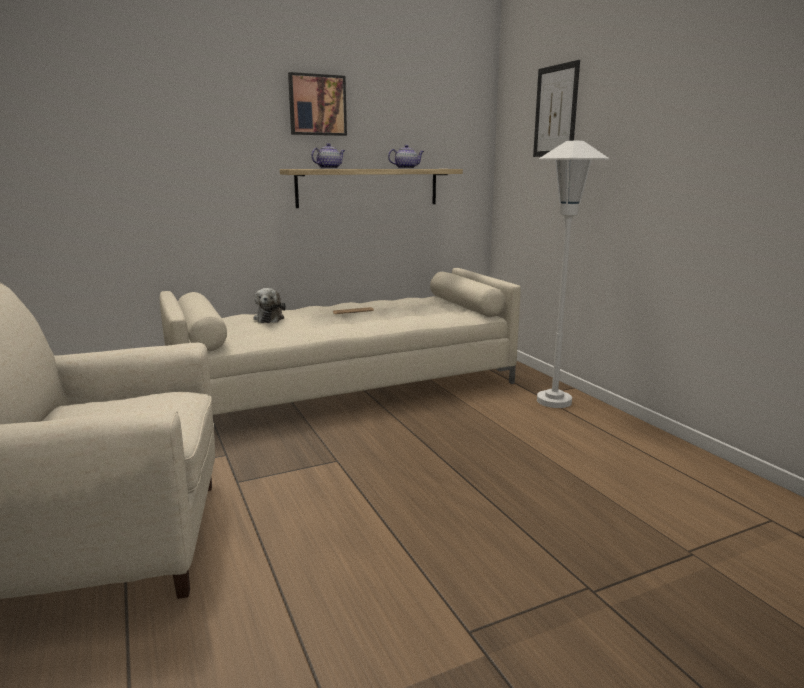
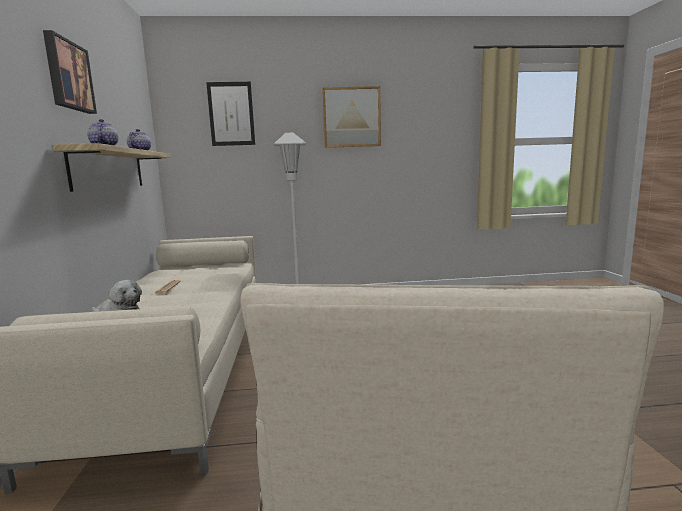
camera: 70 degrees left, 5 degrees down
(704, 104) = (351, 117): none -> picture

